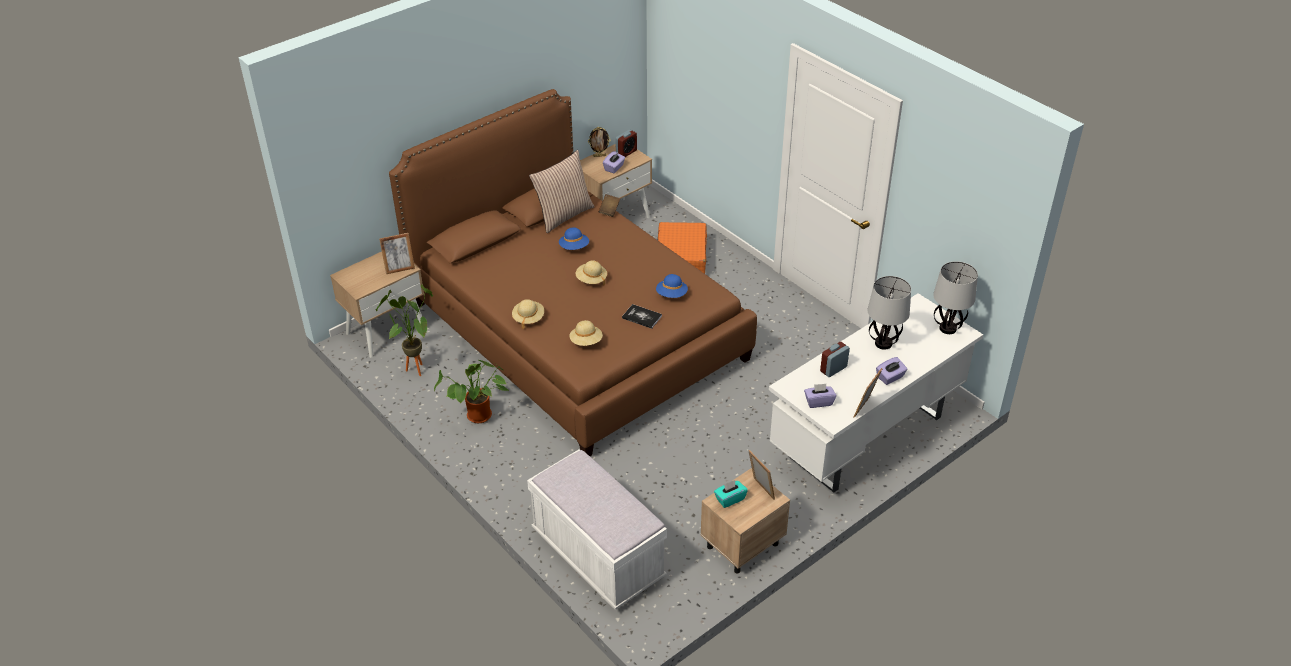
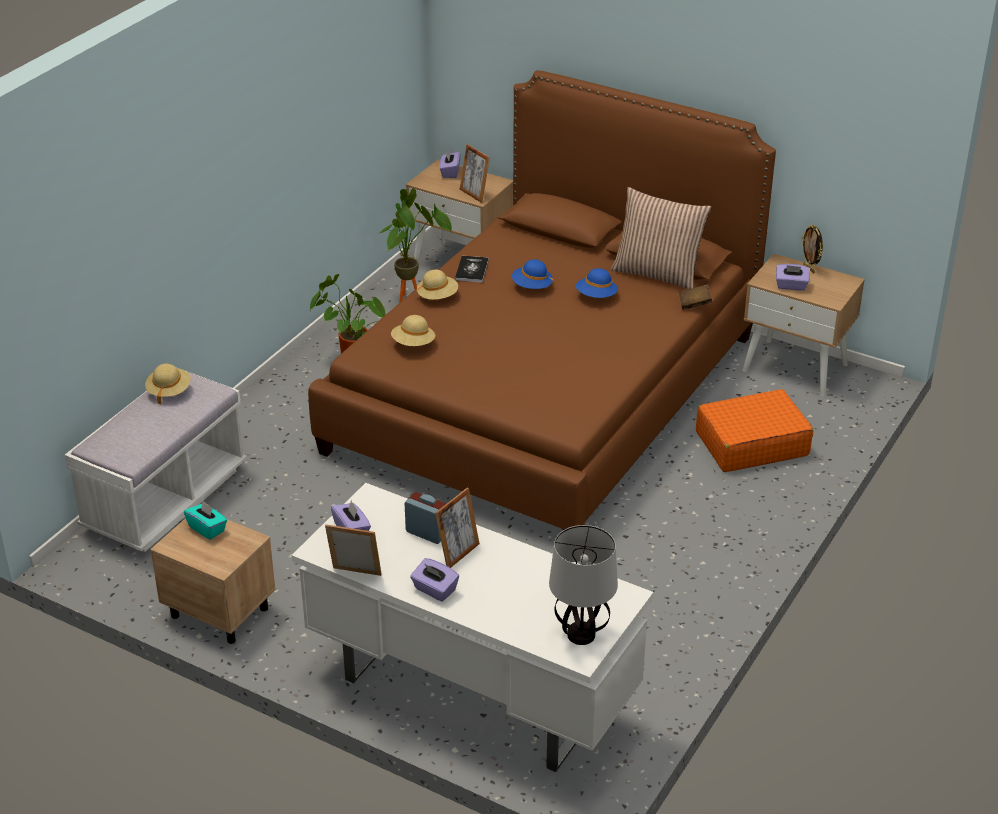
camera: 70 degrees right, 5 degrees down
(356, 273) = (450, 172): none -> purple tissue box
(591, 279) = (539, 322): beige hat -> beige hat (169, 391)
(626, 152) = (836, 287): alarm clock -> none
(642, 317) = (487, 375): book -> book (471, 270)
(671, 295) = (547, 389): blue hat -> blue hat (532, 286)
(760, 490) = (231, 551): picture frame -> picture frame (458, 553)
(883, 343) = (508, 572): table lamp -> none

